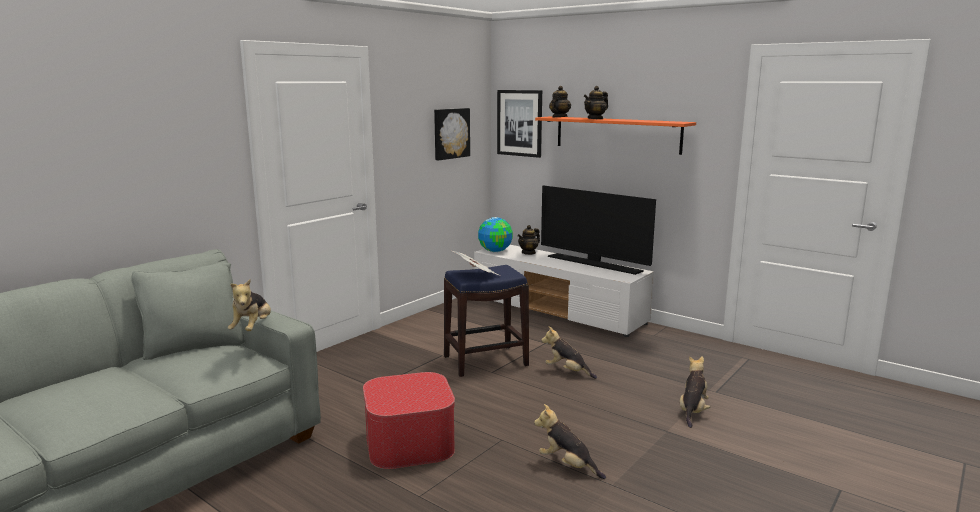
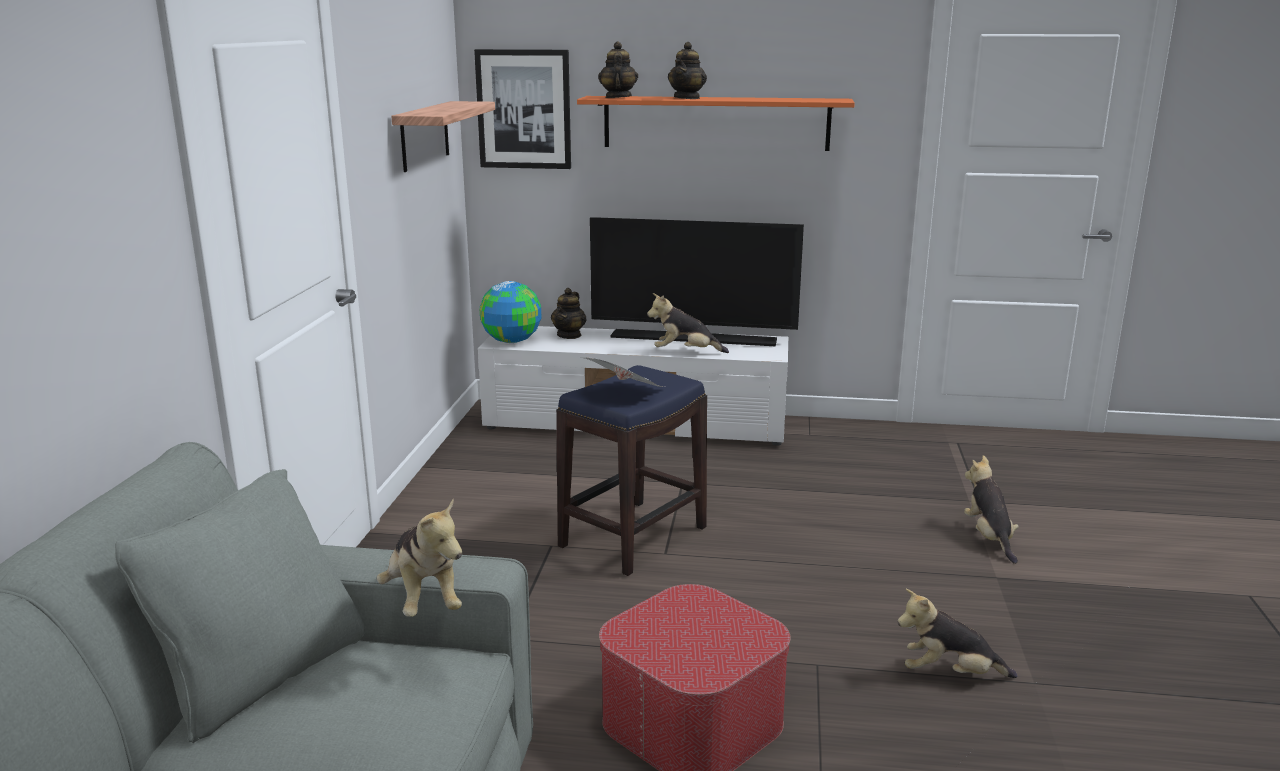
camera: 30 degrees left, 5 degrees up
(450, 133) = (425, 135): picture -> shelf
(567, 371) = (769, 522): plush toy -> plush toy (685, 352)

